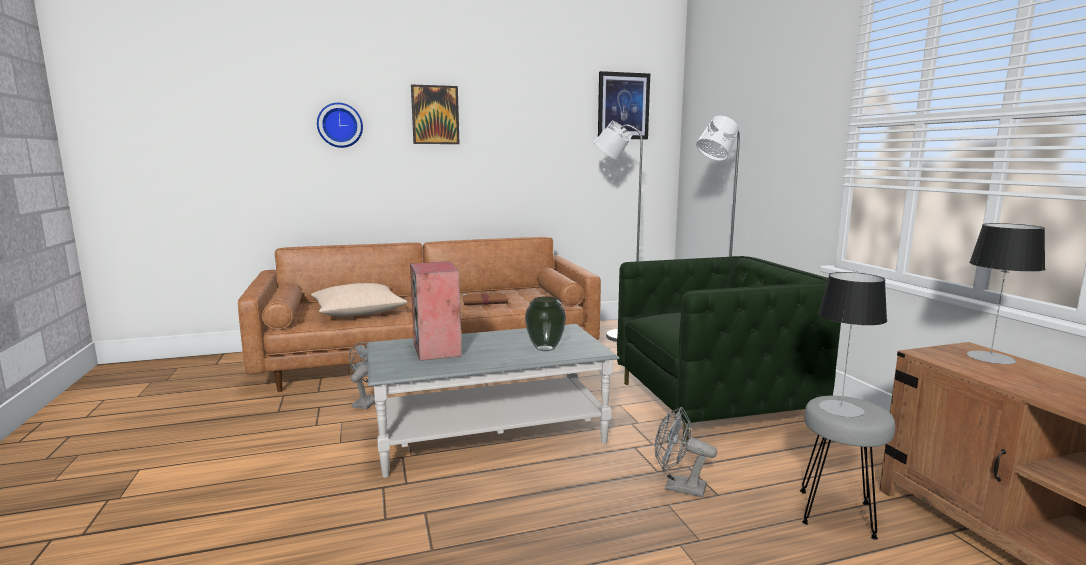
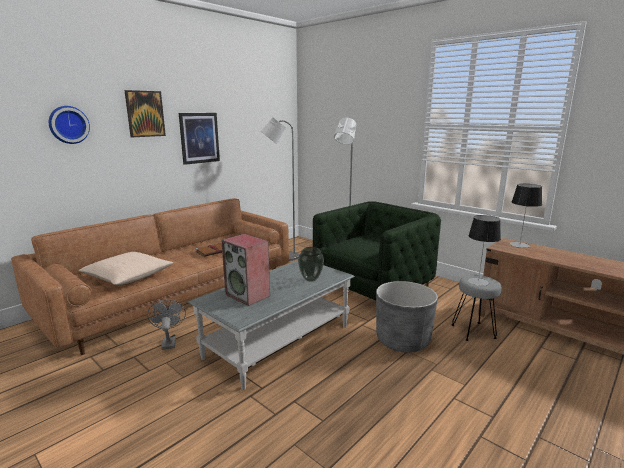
camera: 30 degrees left, 5 degrees up
(623, 106) = (266, 104): picture -> picture (199, 138)
(678, 487) = (402, 340): grey fan -> grey planter

